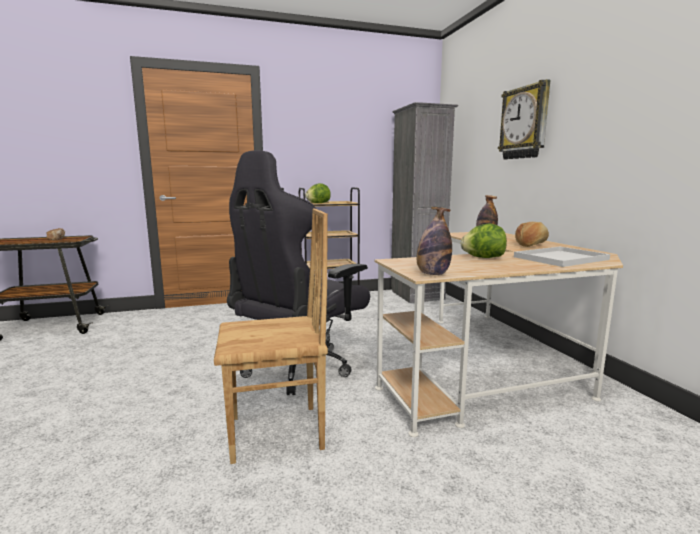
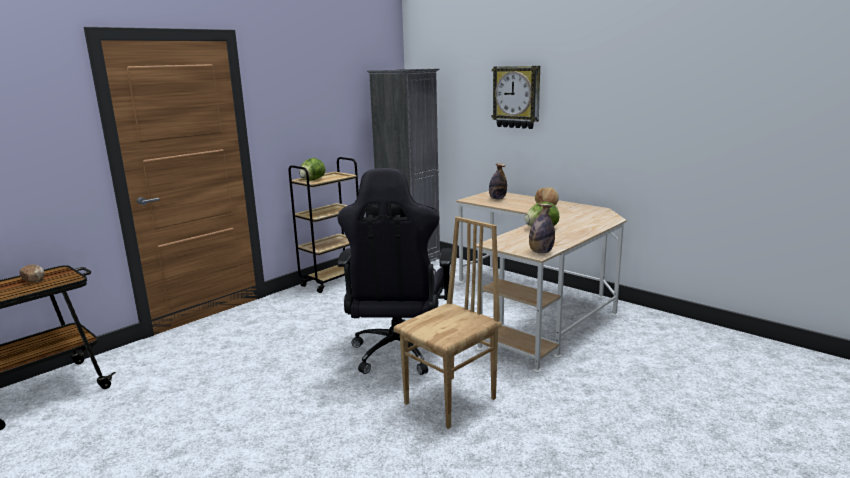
camera: 30 degrees left, 5 degrees up
(560, 258) = (586, 220): white tray -> none

